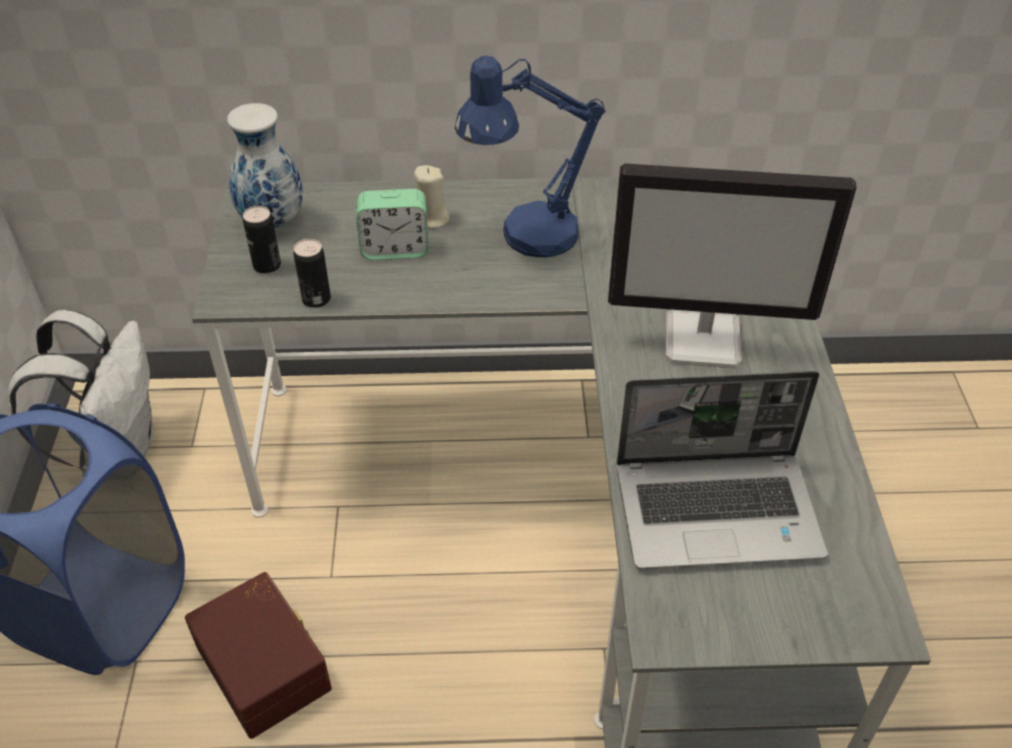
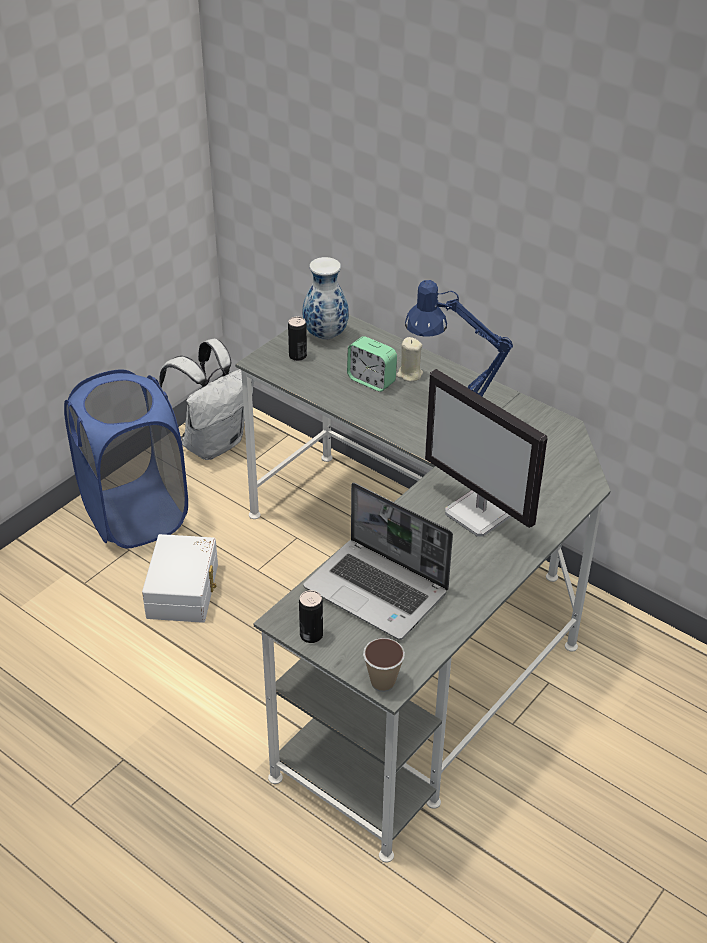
camera: 40 degrees right, 5 degrees down
(266, 665) = (185, 590): brown storage box -> white storage box
(316, 299) = (302, 385): can -> can (311, 635)
(871, 630) = (382, 682): none -> cup

